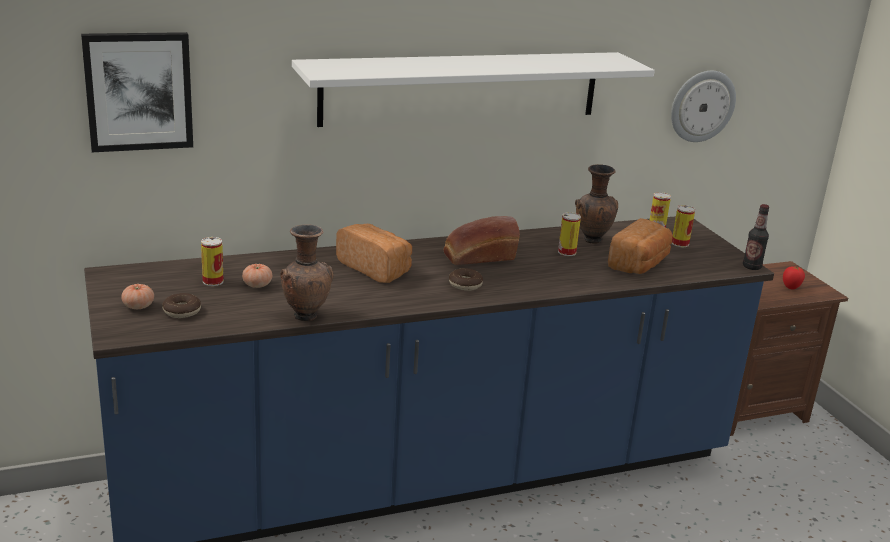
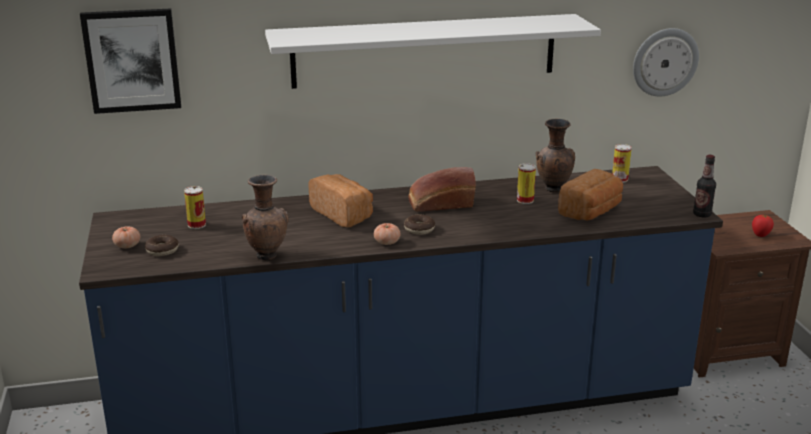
camera: 10 degrees right, 0 degrees up
(257, 285) = (234, 228): tomato -> tomato (387, 242)
(680, 243) = (638, 192): can -> none

